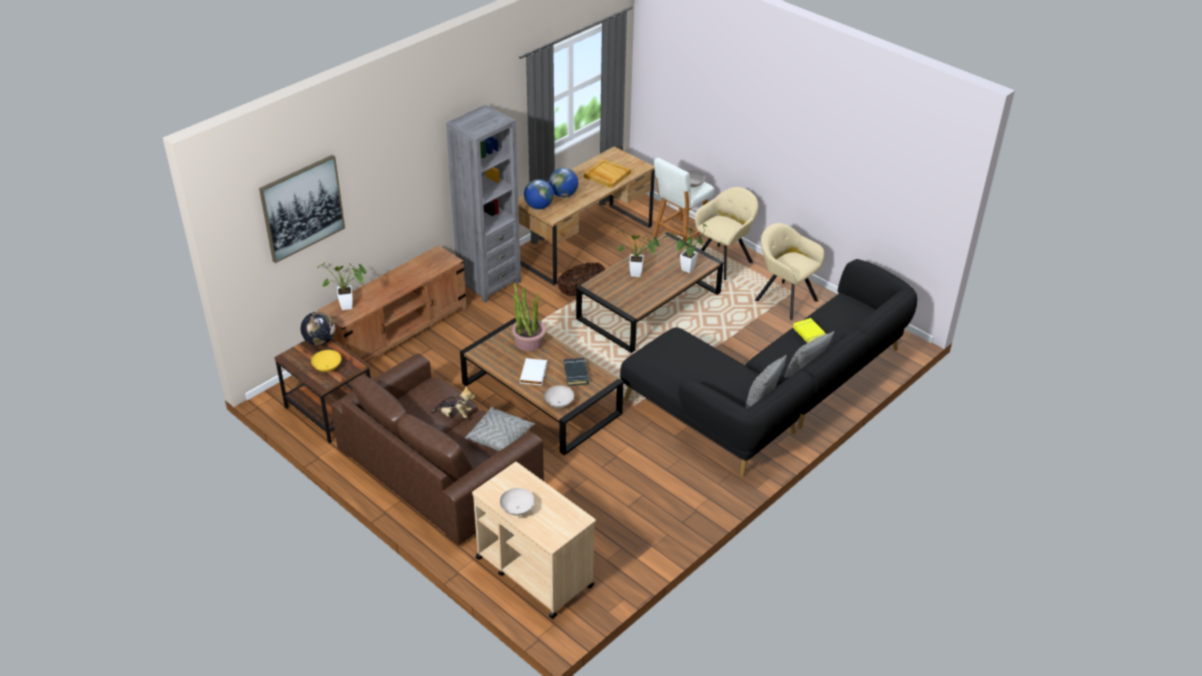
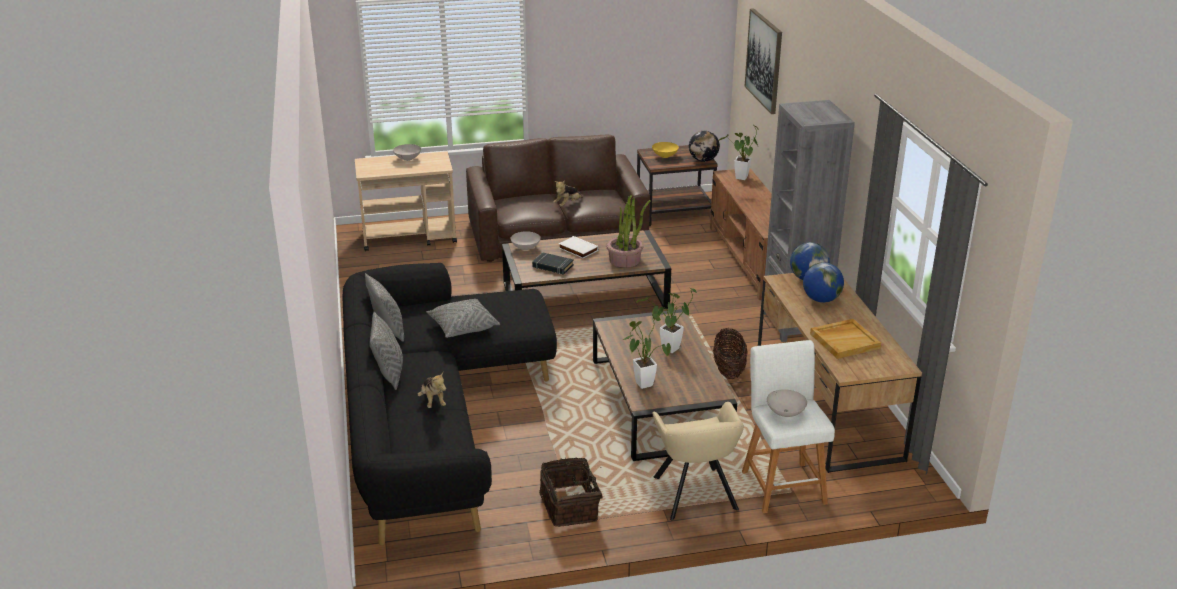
camera: 125 degrees right, 10 degrees down
(500, 437) = (516, 212): grey pillow -> grey pillow (463, 327)
(784, 298) = (571, 506): beige armchair -> basket
(809, 334) = (433, 401): yellow book -> plush toy

